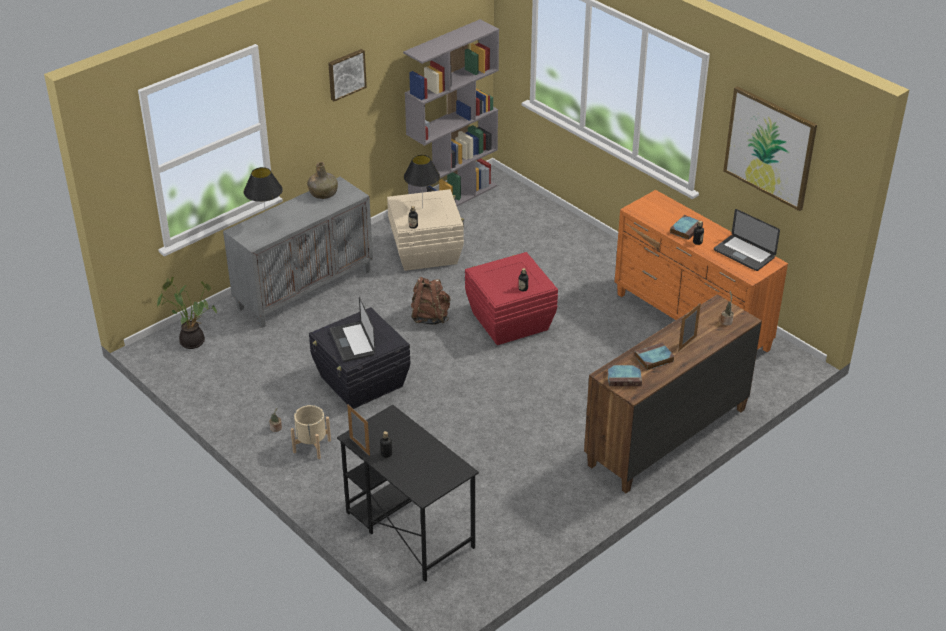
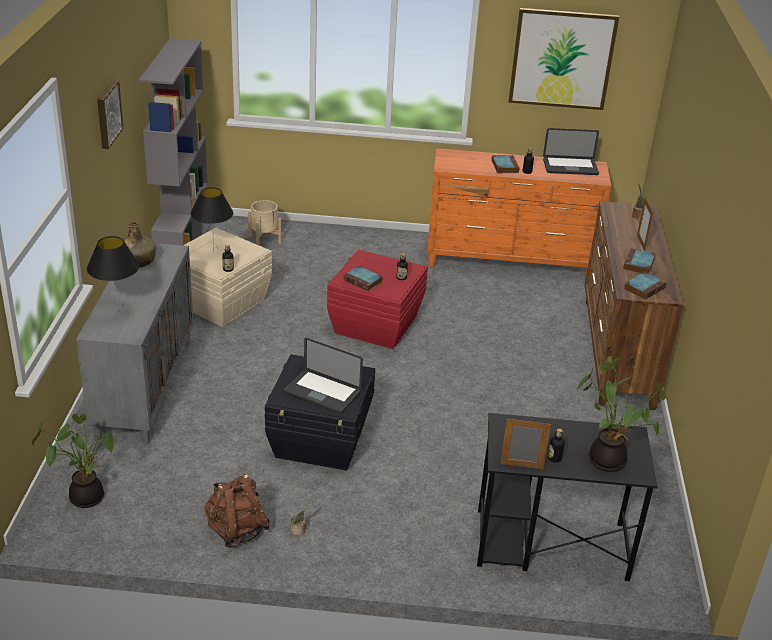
camera: 45 degrees left, 5 degrees down
(311, 446) = (357, 526): beige planter -> beige planter (264, 239)
(419, 475) = (609, 459): none -> potted plant
(430, 317) = (303, 354): brown backpack -> brown backpack (236, 531)
(492, 278) = (363, 281): none -> book

